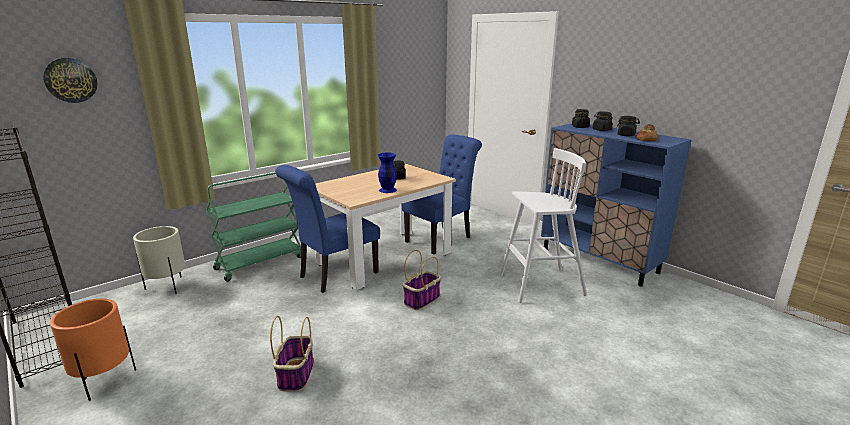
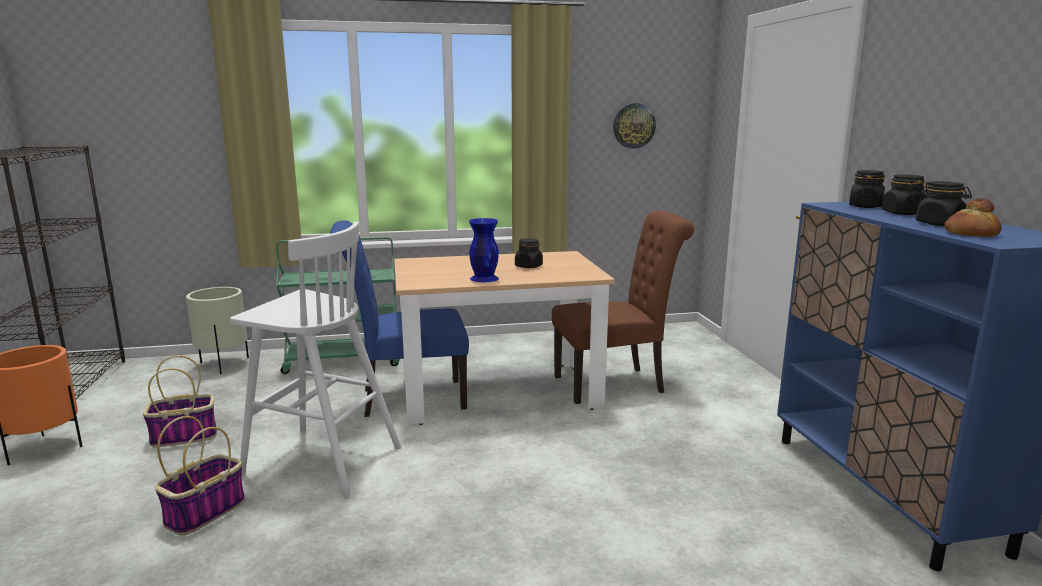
camera: 30 degrees right, 5 degrees down
(70, 80) = (151, 97): wall clock -> wall clock (634, 126)
(422, 300) = (479, 465): basket -> basket (185, 436)
(441, 238) = (615, 384): blue chair -> brown chair
(539, 285) = (703, 501): white stool -> white stool (320, 460)

